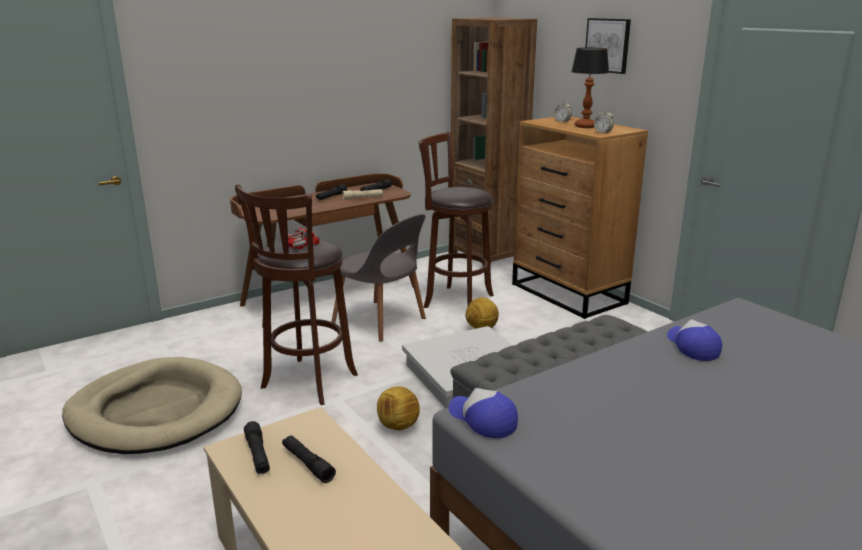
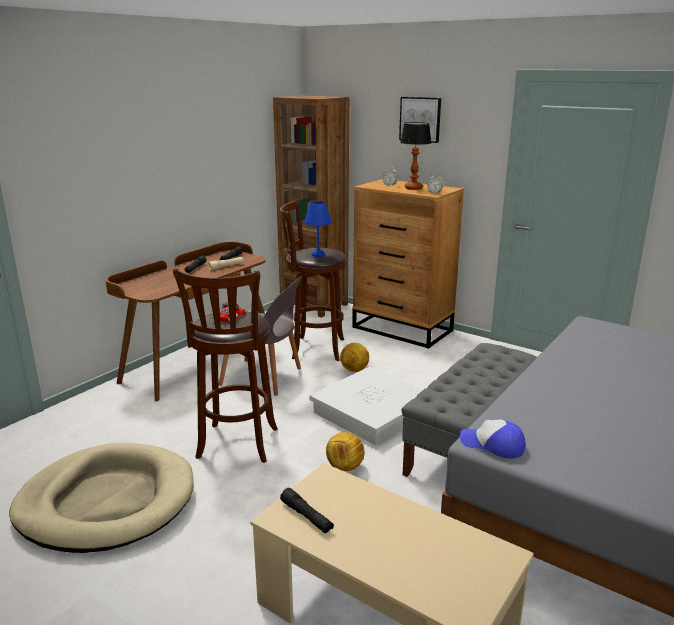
camera: 20 degrees left, 0 degrees up
(308, 464) = (357, 514): black flashlight -> none
(457, 194) = (317, 254): none -> blue table lamp
(692, 346) = (583, 358): cap -> none

